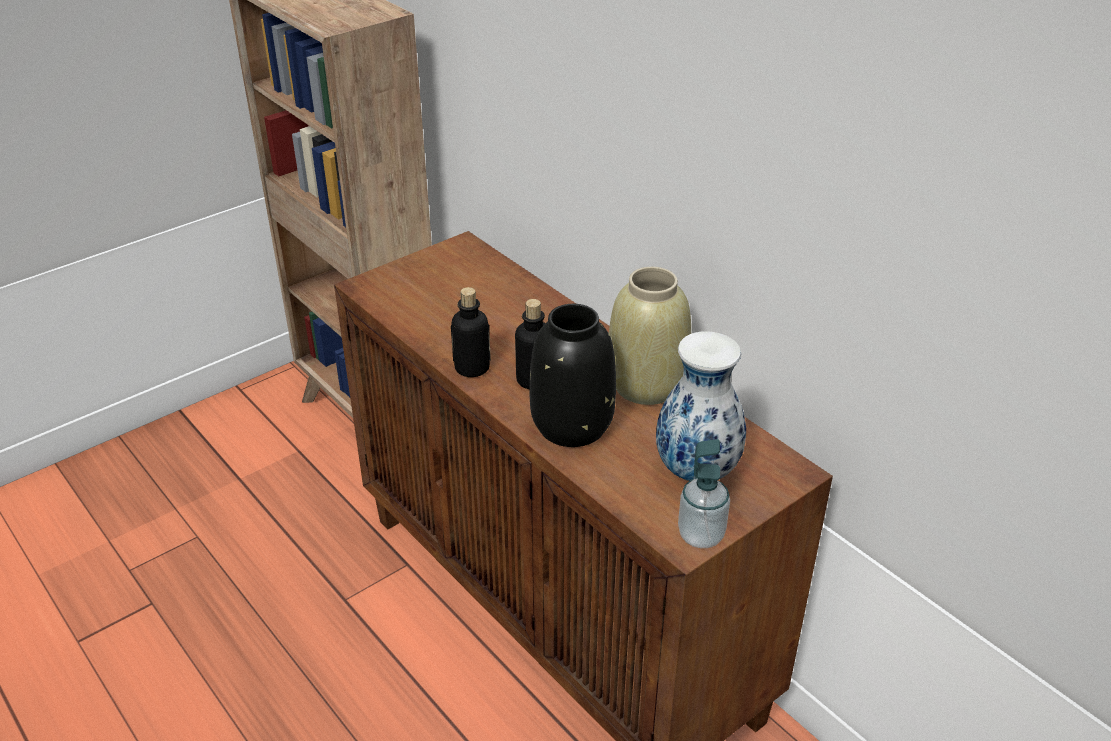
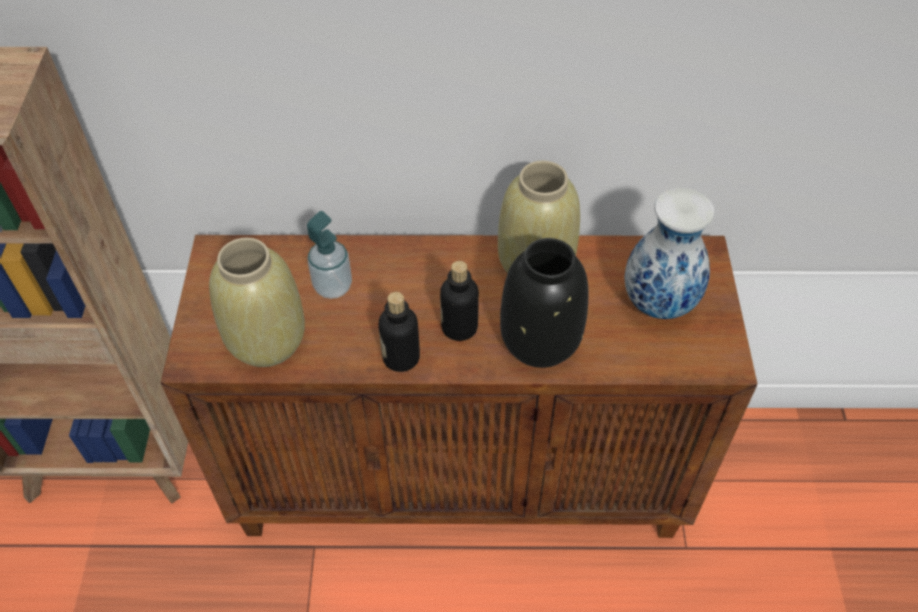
camera: 50 degrees left, 15 degrees up
(415, 305) = (266, 341): none -> beige vase
(701, 535) = (726, 348): soap dispenser -> soap dispenser (333, 287)

